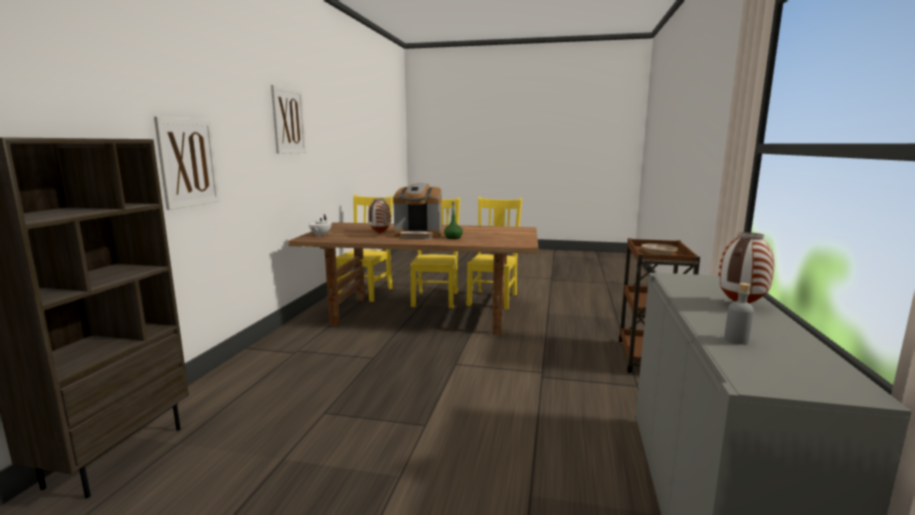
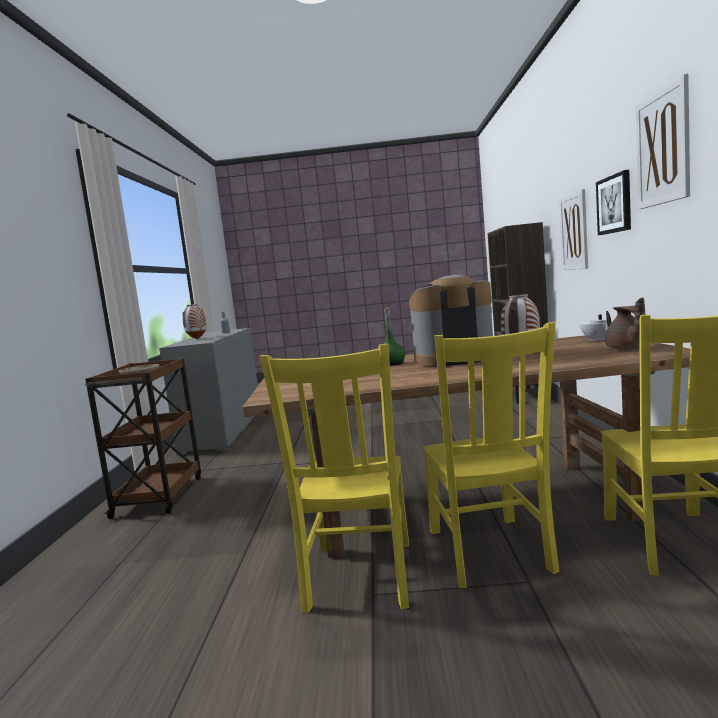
camera: 170 degrees right, 5 degrees down
(251, 145) = (615, 204): none -> picture
(341, 228) = (627, 349): none -> brown teapot

